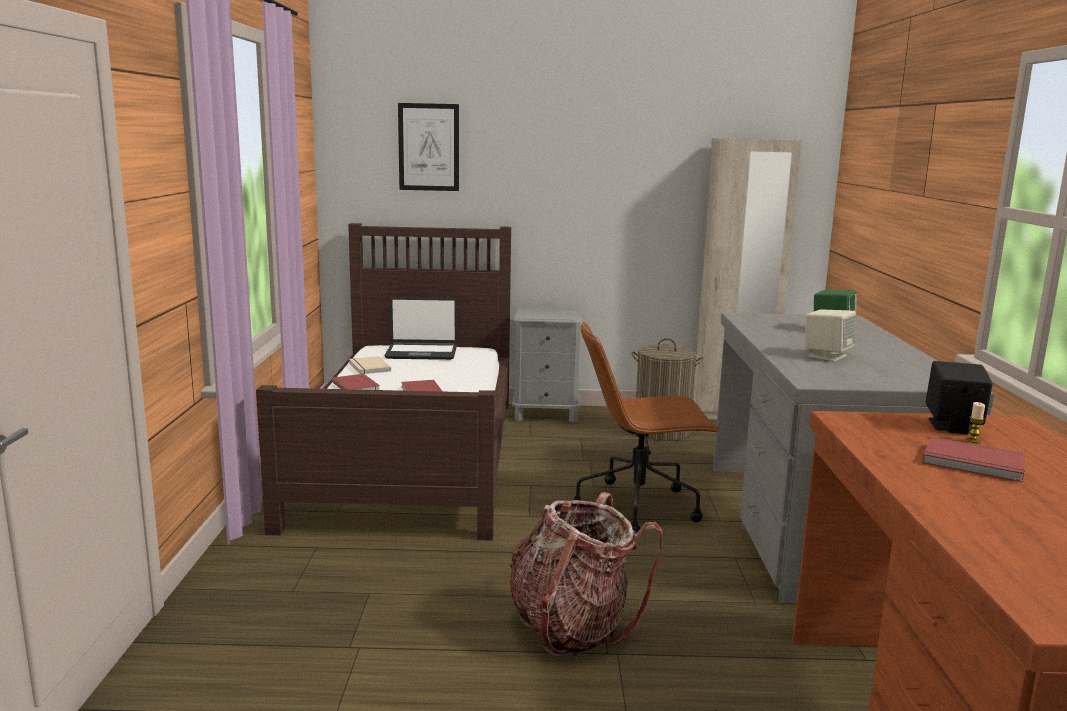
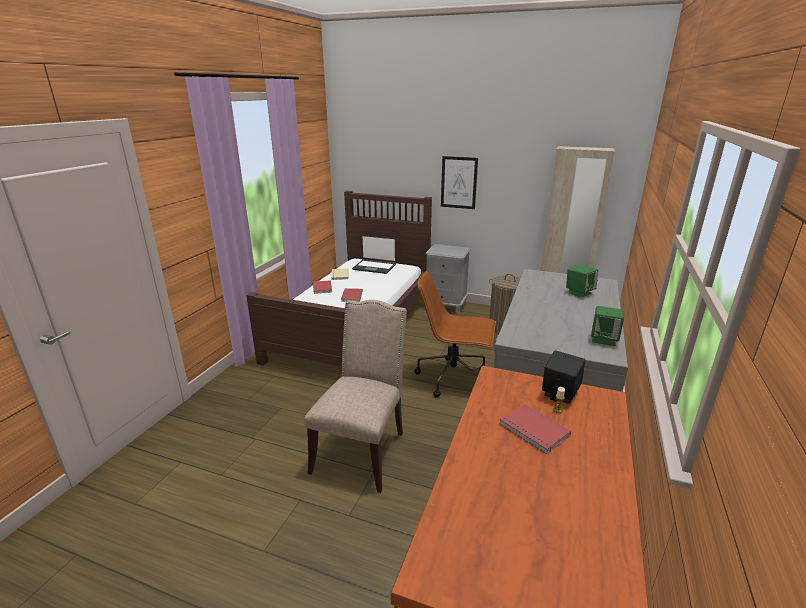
camera: 20 degrees right, 10 degrees up
(428, 147) = (387, 148): picture -> picture (459, 182)
(573, 627) = (362, 450): backpack -> beige chair
(827, 356) = (548, 316): beige speaker -> none
(929, 371) = (604, 339): none -> green speaker

